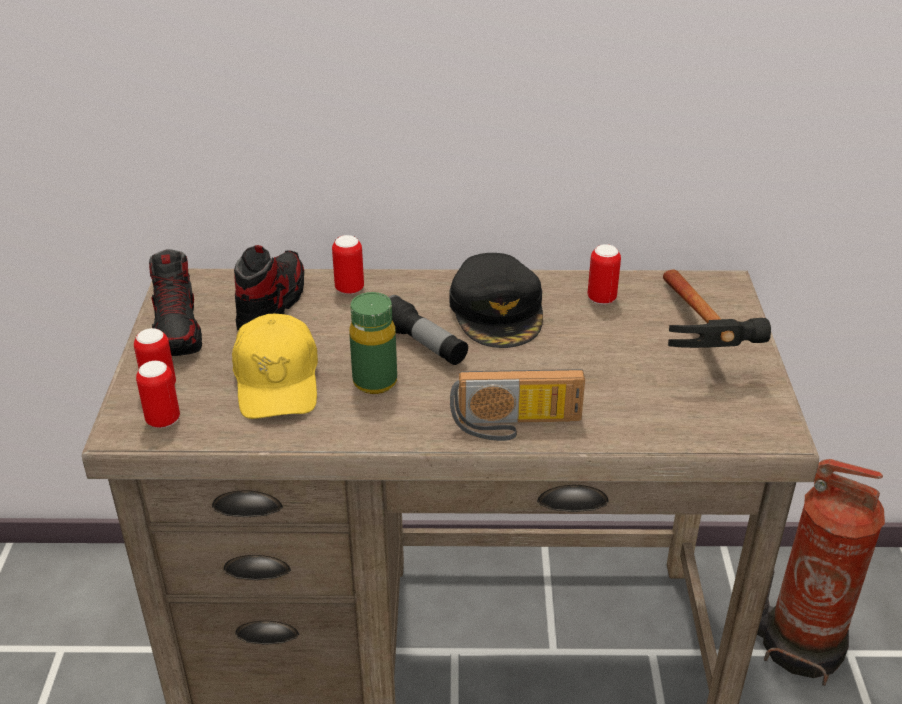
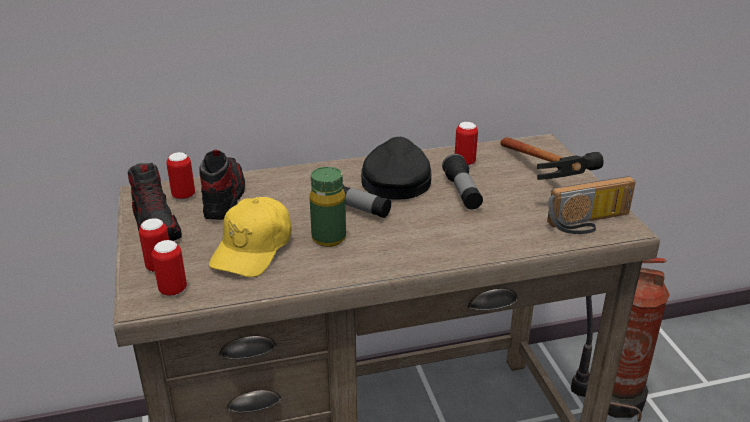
camera: 15 degrees left, 5 degrees down
(277, 381) = (253, 249): yellow cap -> yellow cap turned 45 degrees clockwise
(349, 289) = (279, 180): can -> can (183, 196)
(498, 310) = (396, 179): black cap -> black cap turned 150 degrees counterclockwise
(516, 425) = (446, 251): radio -> radio (589, 223)
(577, 343) = (462, 192): none -> flashlight

